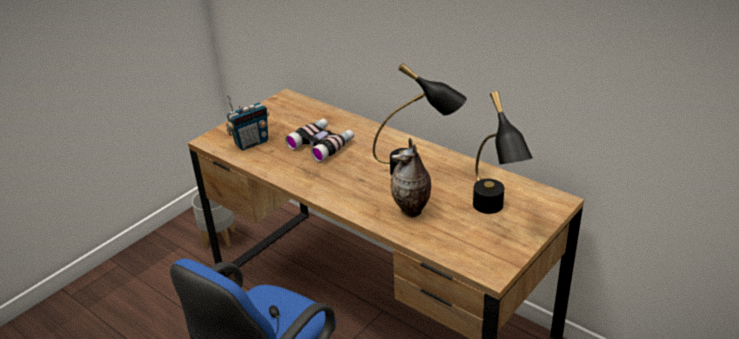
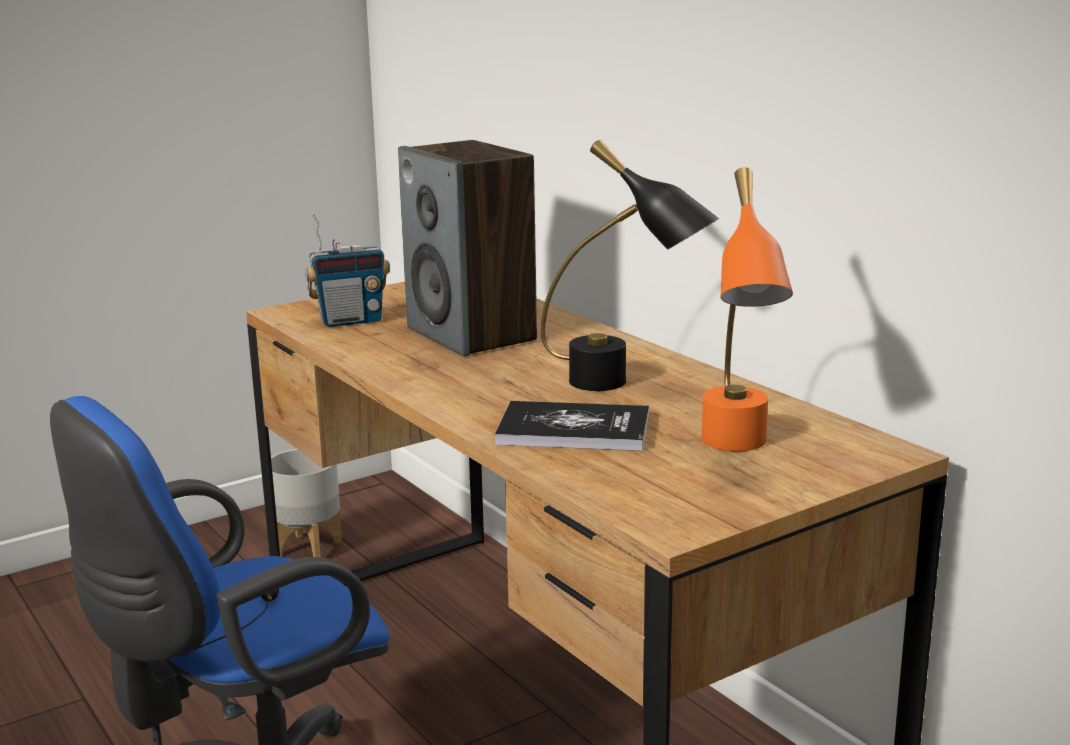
camera: 15 degrees right, 15 degrees down
(322, 144) = (472, 335): binoculars -> speaker
(412, 211) = (573, 429): vase -> book
(494, 213) = (737, 451): black table lamp -> orange table lamp

